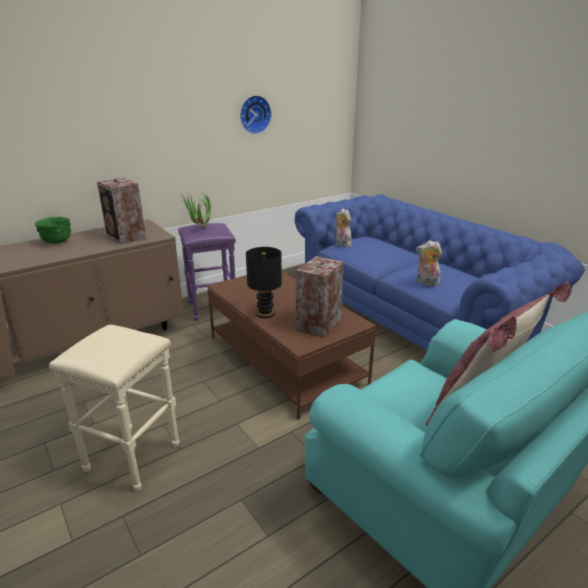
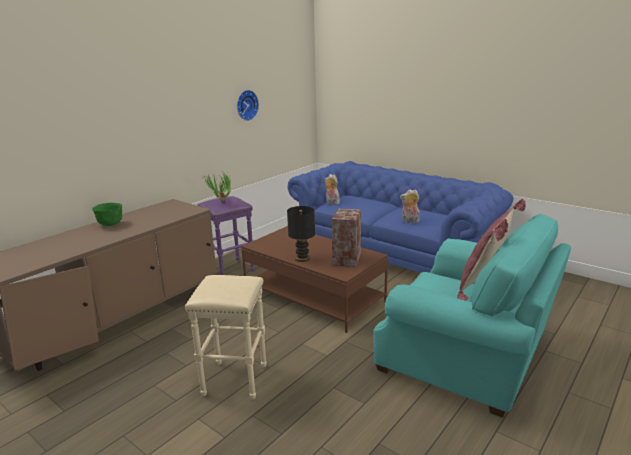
camera: 15 degrees left, 5 degrees down
(126, 237) = (168, 213): speaker -> none

